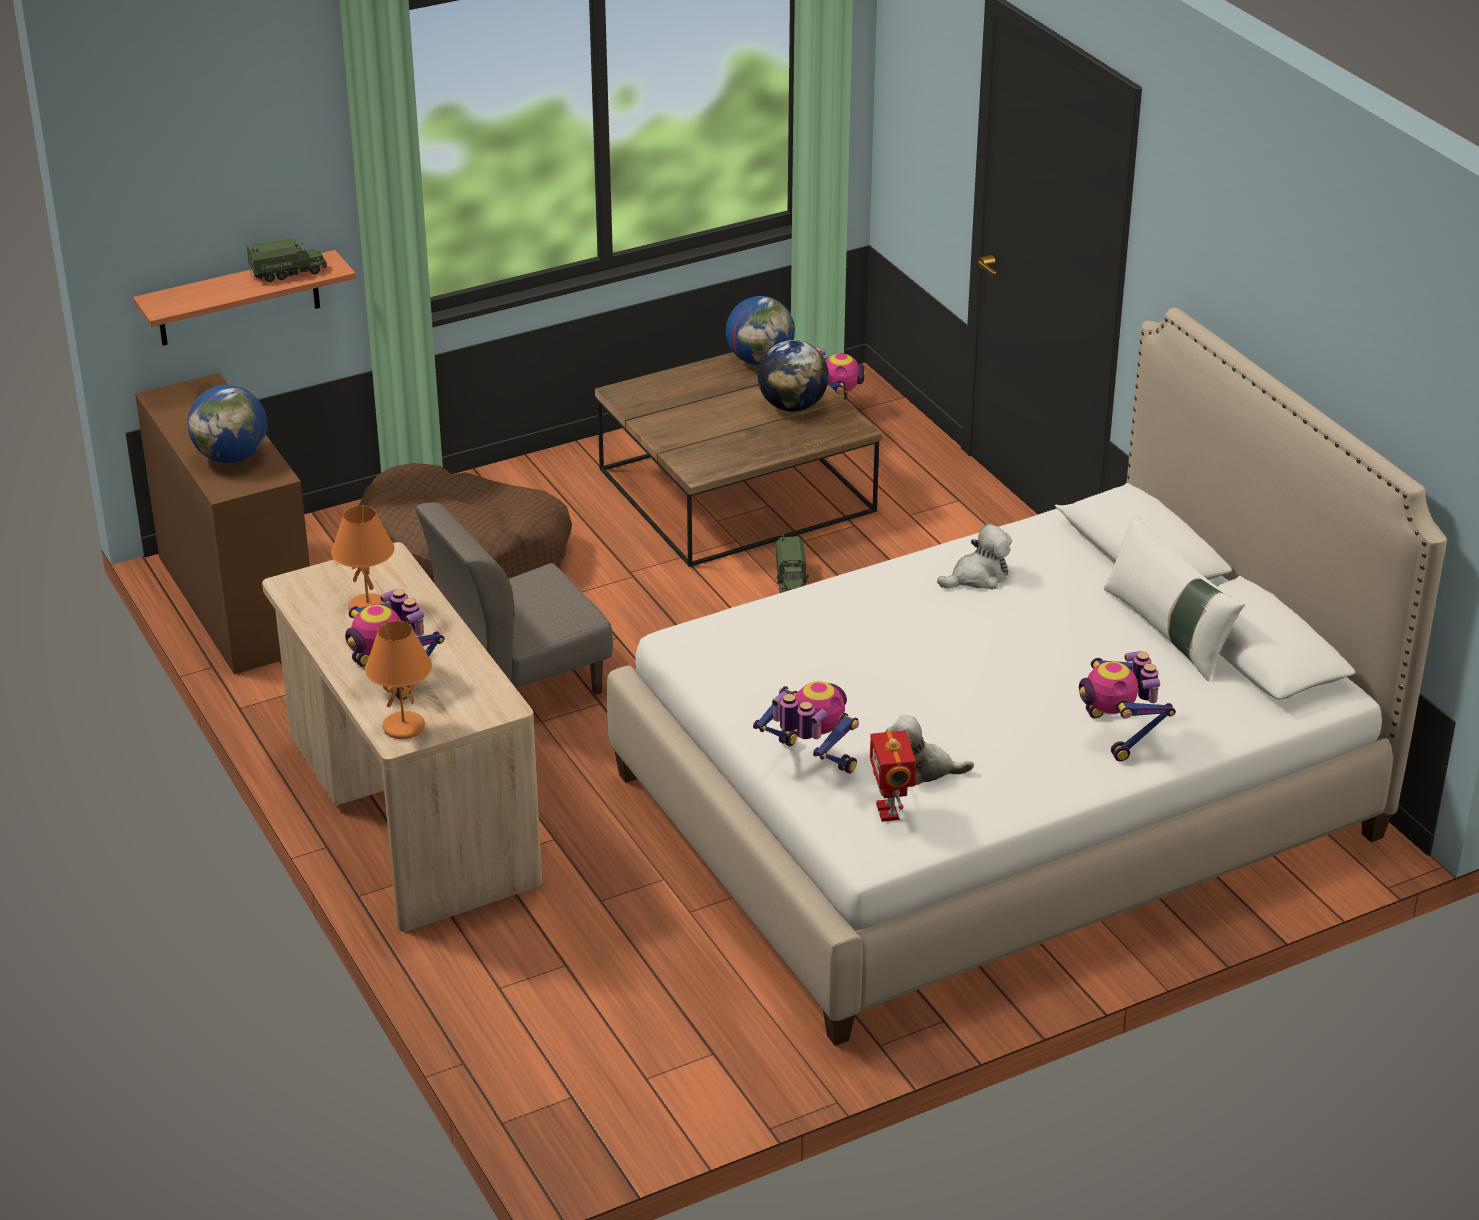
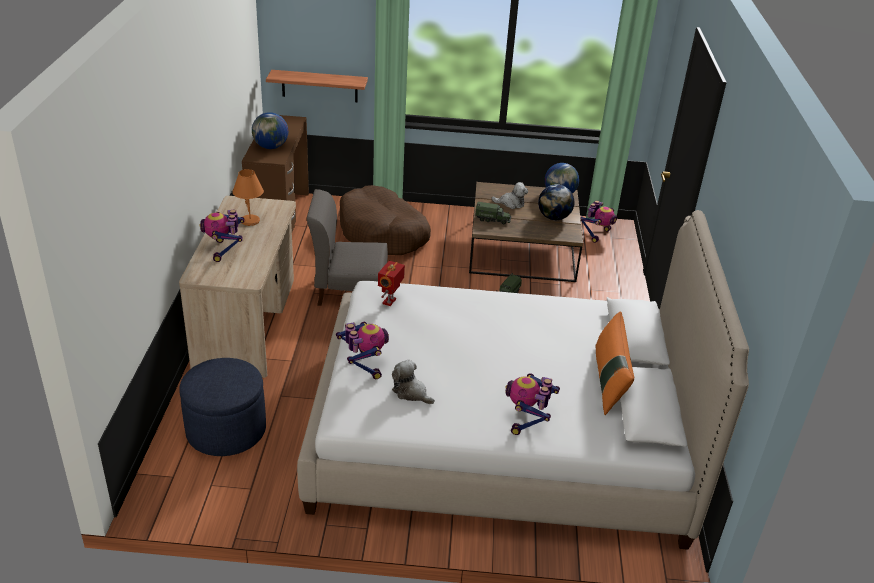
camera: 30 degrees right, 0 degrees up
(288, 272) = (338, 79): toy truck -> toy truck (492, 219)
(404, 727) = (202, 273): orange table lamp -> none
(574, 992) = (226, 430): none -> blue ottoman
(890, 811) = (373, 405): toy robot -> toy robot (390, 301)
(978, 577) = (538, 316): plush toy -> plush toy (511, 203)
(1168, 631) = (609, 381): white pillow -> orange pillow

